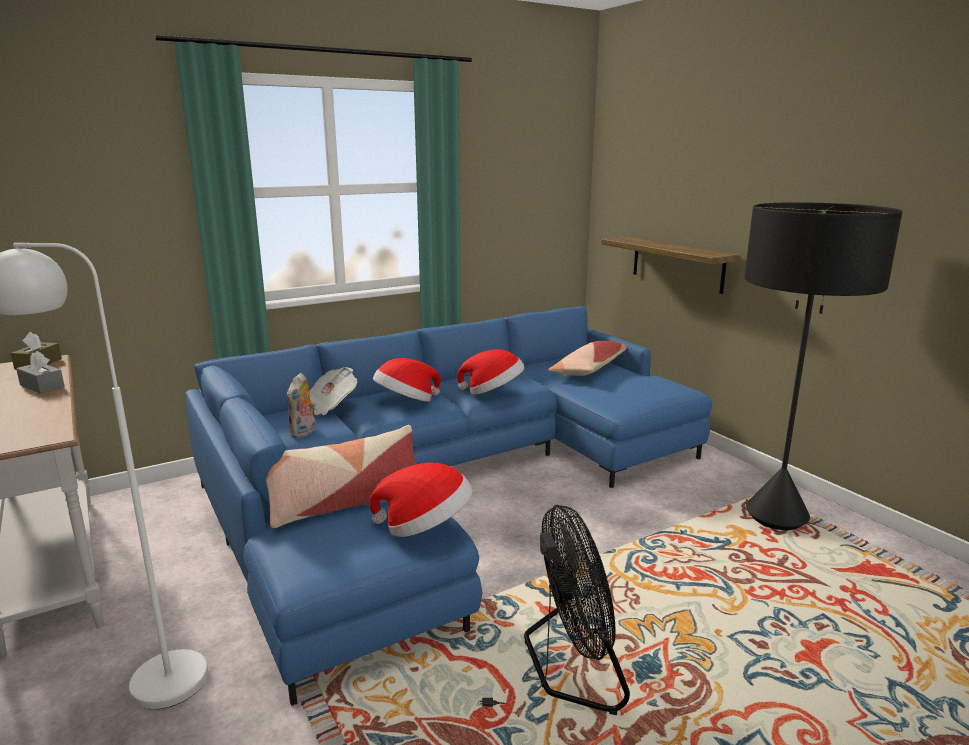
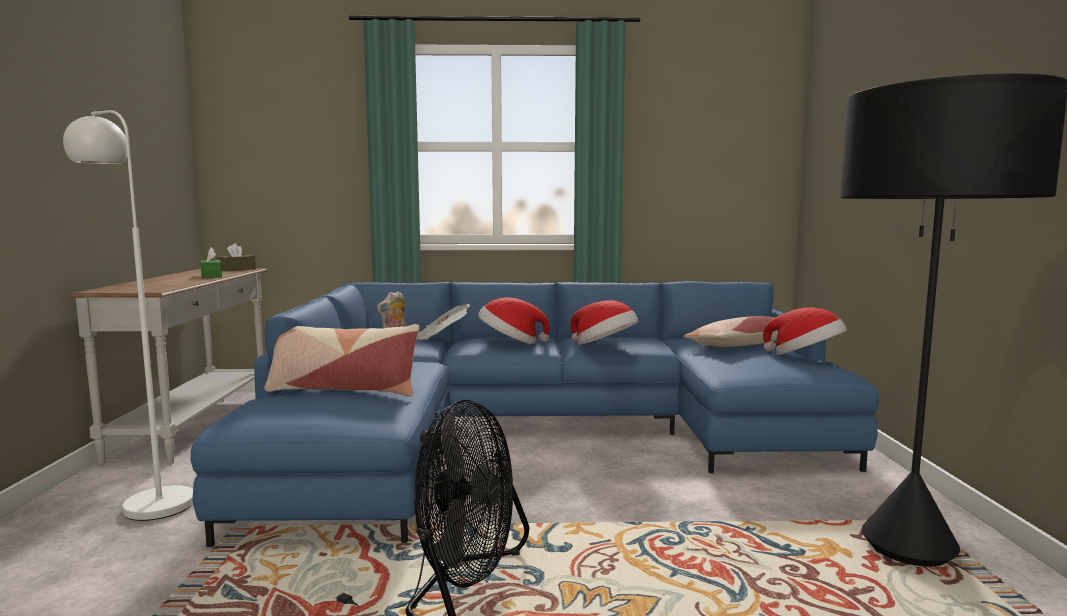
camera: 30 degrees right, 10 degrees down
(42, 386) = (211, 276): grey tissue box -> green tissue box
(425, 527) = (371, 412): hat -> hat (805, 357)
(677, 264) = (868, 226): shelf -> none

